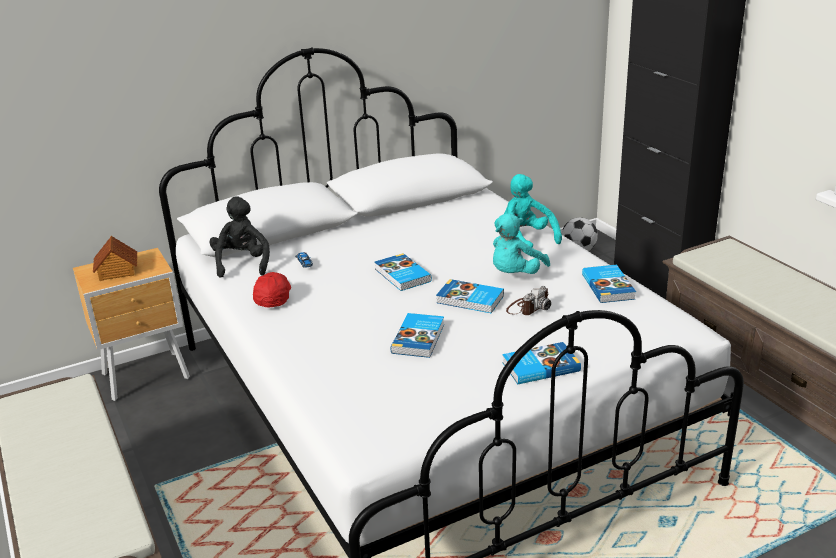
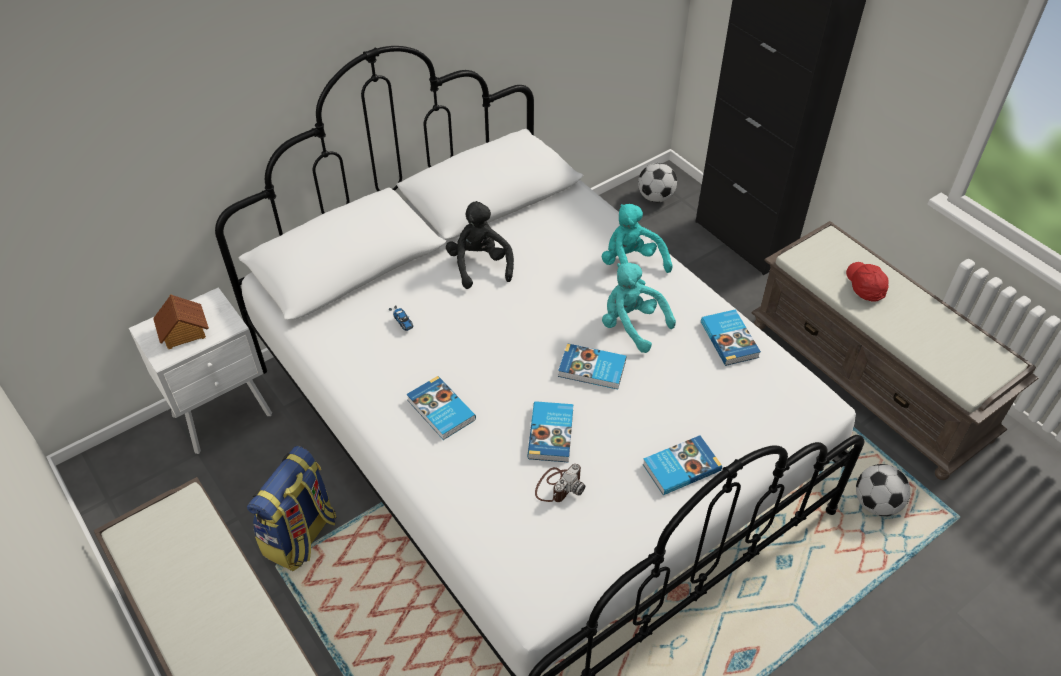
camera: 10 degrees left, 20 degrees up
(148, 376) = (225, 416): brown nightstand -> white nightstand
(186, 466) = (301, 537): none -> backpack
(242, 263) = (332, 324): black plush toy -> black plush toy (480, 265)
(273, 297) = (381, 379): red cap -> red cap (864, 286)
(401, 275) = (512, 334): book -> book (440, 411)
(515, 274) = (631, 325): turquoise plush toy -> turquoise plush toy turned 105 degrees clockwise
(528, 308) = (653, 378): camera -> camera (558, 485)
(775, 482) = (876, 504): none -> football

